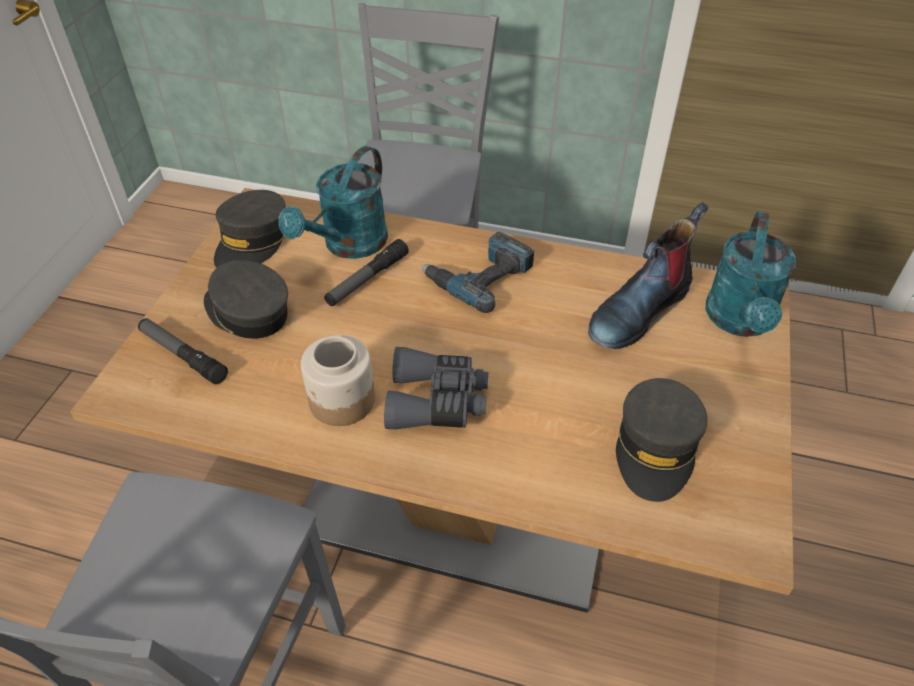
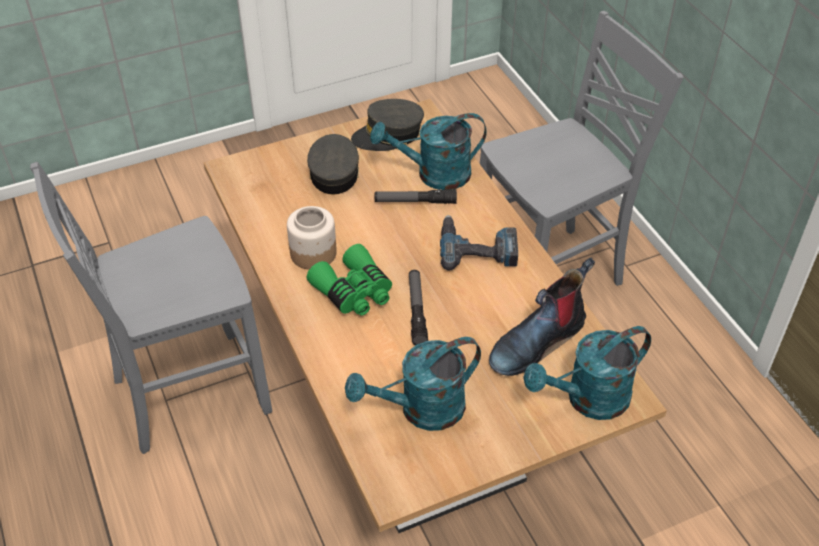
camera: 50 degrees right, 0 degrees up
(183, 355) = (277, 172): flashlight -> flashlight (417, 311)
(437, 401) = (354, 292): grey binoculars -> green binoculars
(639, 310) = (537, 341): boot -> boot turned 45 degrees counterclockwise
(656, 448) = (421, 410): grey cap -> turquoise watering can

